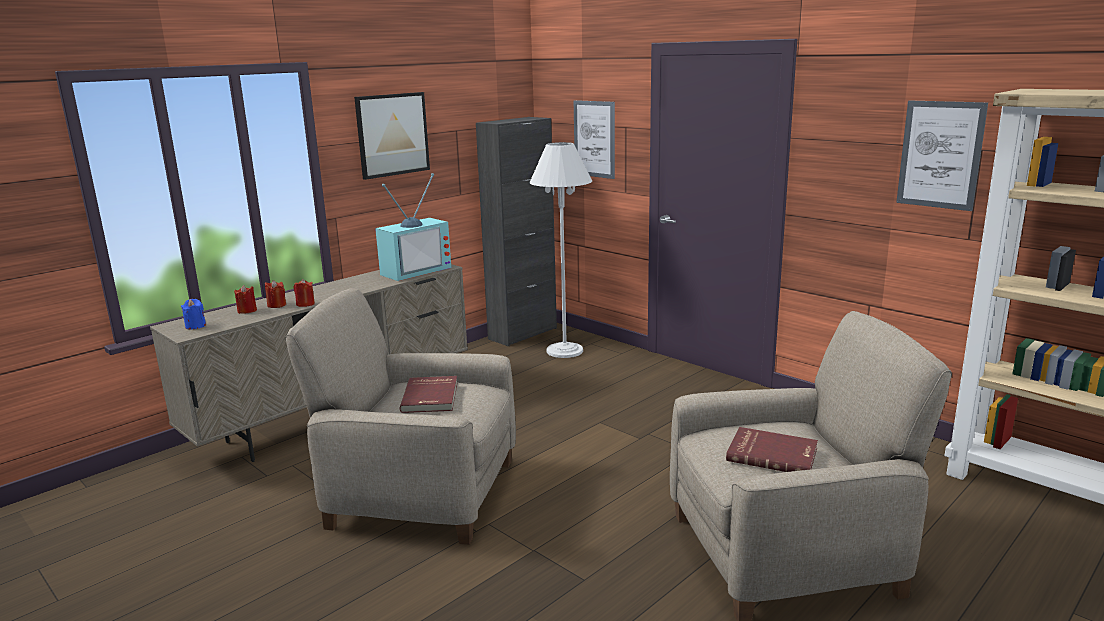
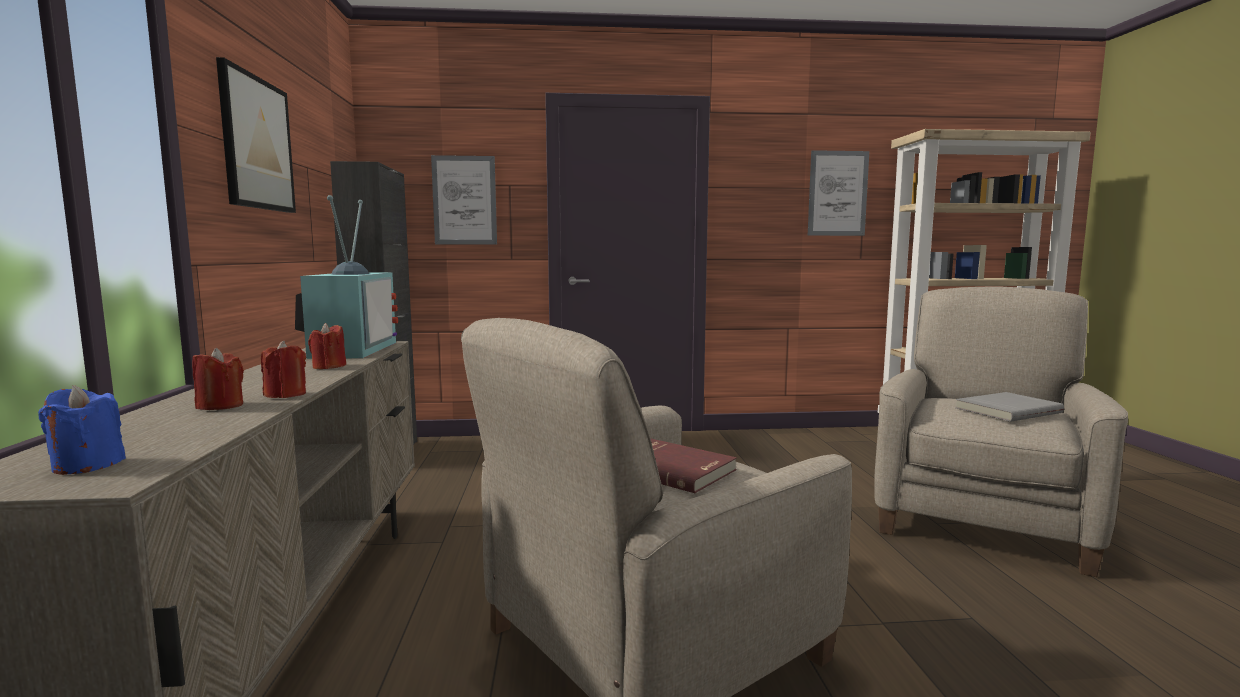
camera: 50 degrees left, 10 degrees down
(247, 311) = (169, 422): red candle -> red candle (329, 367)
(564, 351) = (472, 455): white floor lamp -> none
(772, 454) = (1006, 410): red book -> grey book

